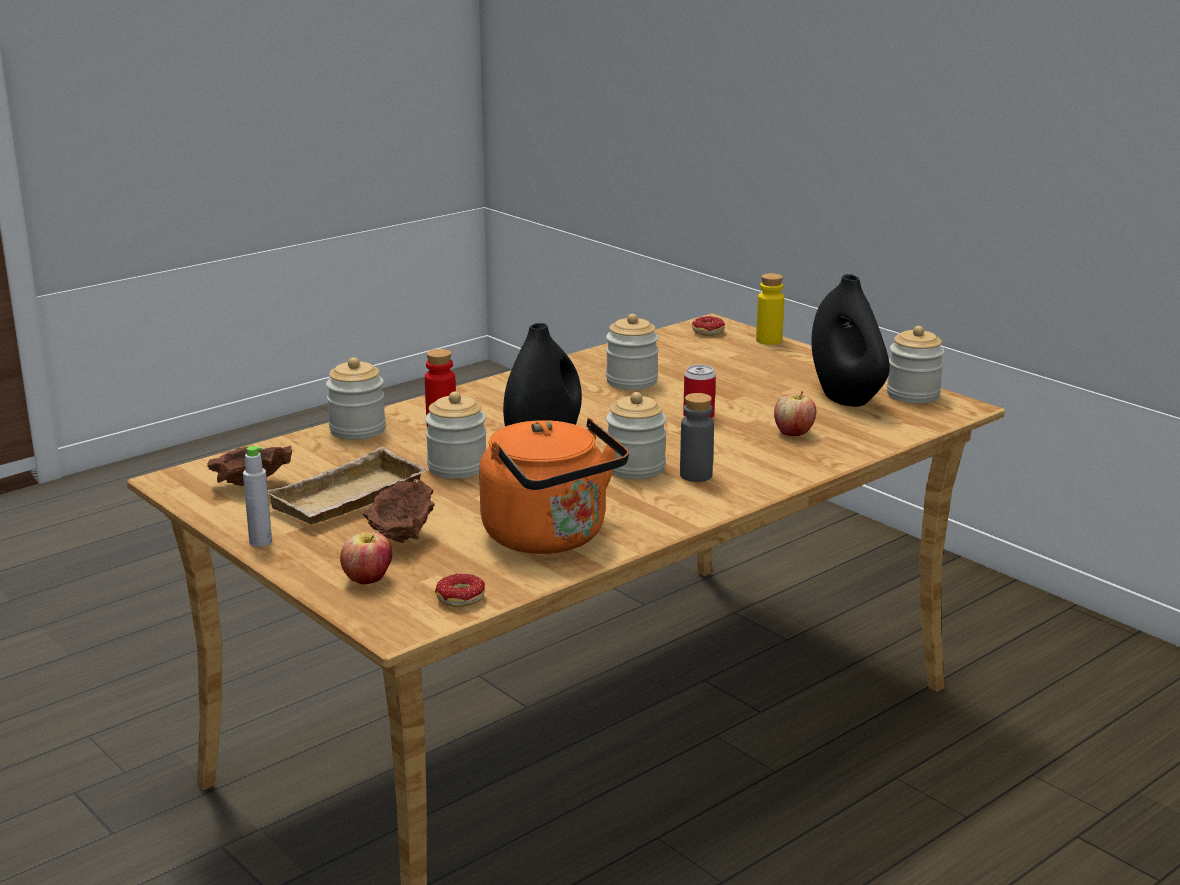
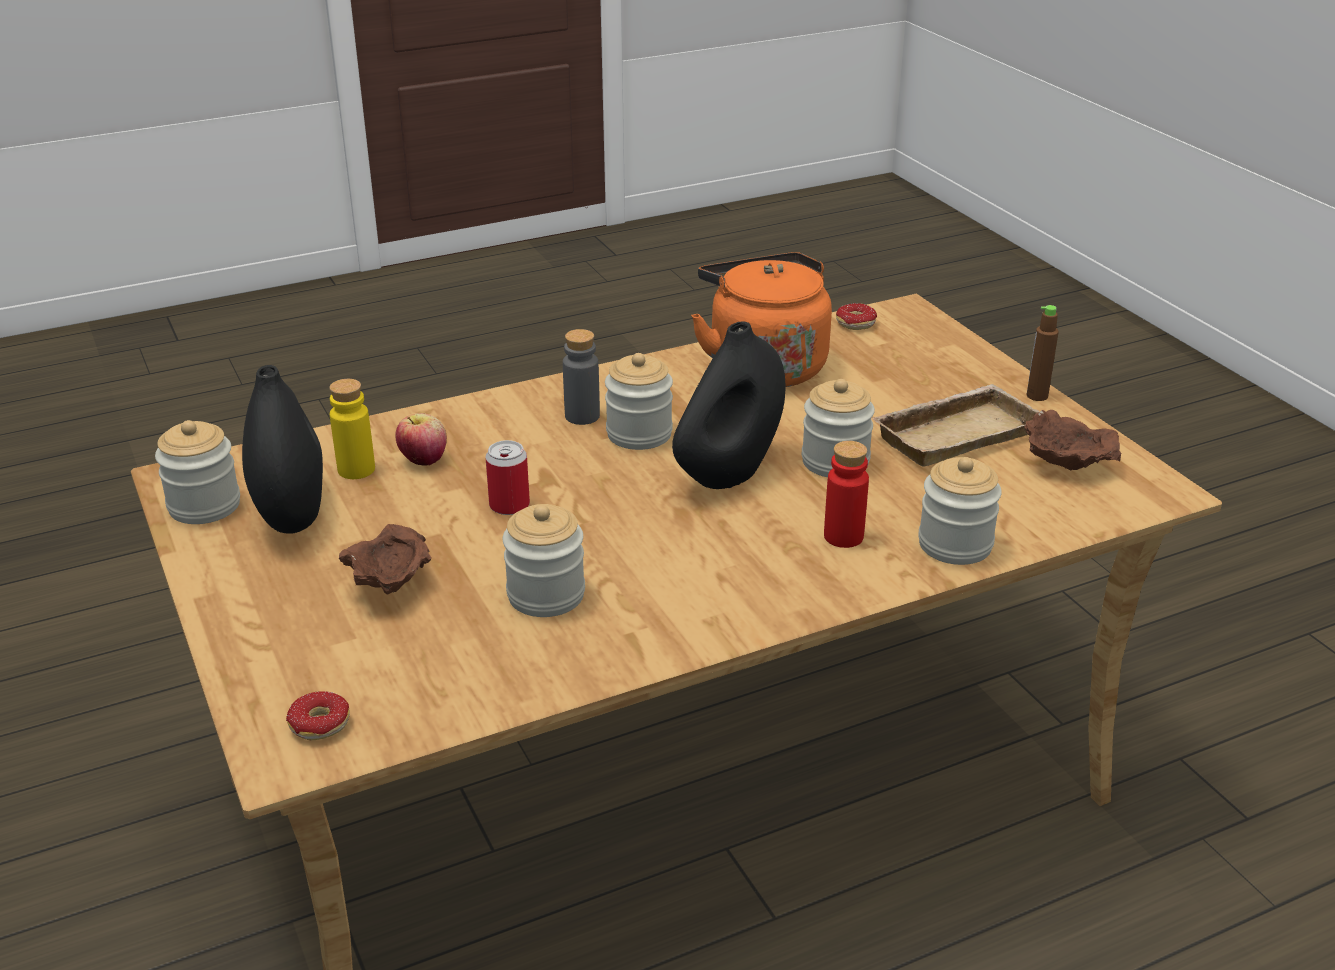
camera: 165 degrees left, 10 degrees up
(260, 542) = (1037, 396): grey bottle -> brown bottle
(367, 580) = (932, 347): apple -> none
(400, 538) = (903, 383): brown bowl -> brown bowl (392, 586)
(769, 340) = (246, 676): yellow bottle -> yellow bottle (356, 469)

